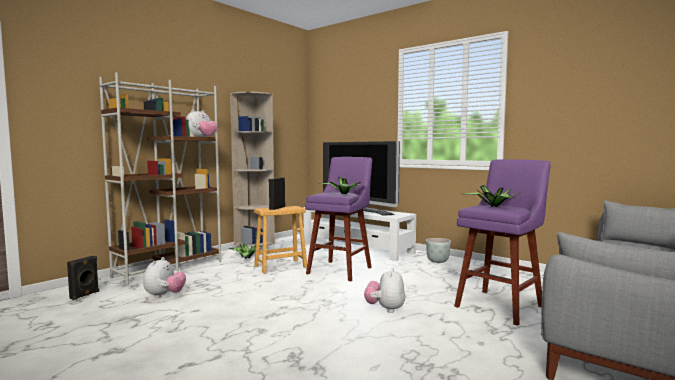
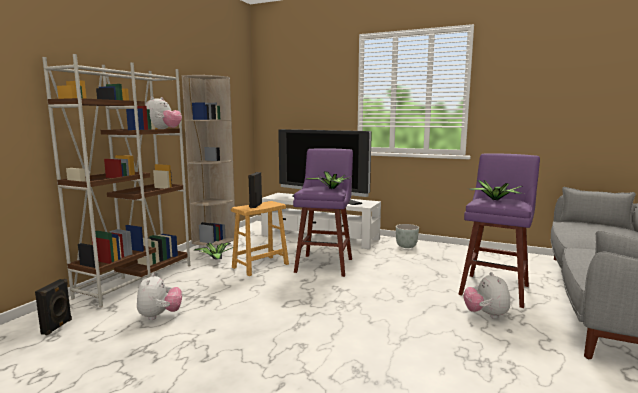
camera: 15 degrees left, 5 degrees up
(385, 309) = (401, 304): plush toy -> plush toy (486, 315)

